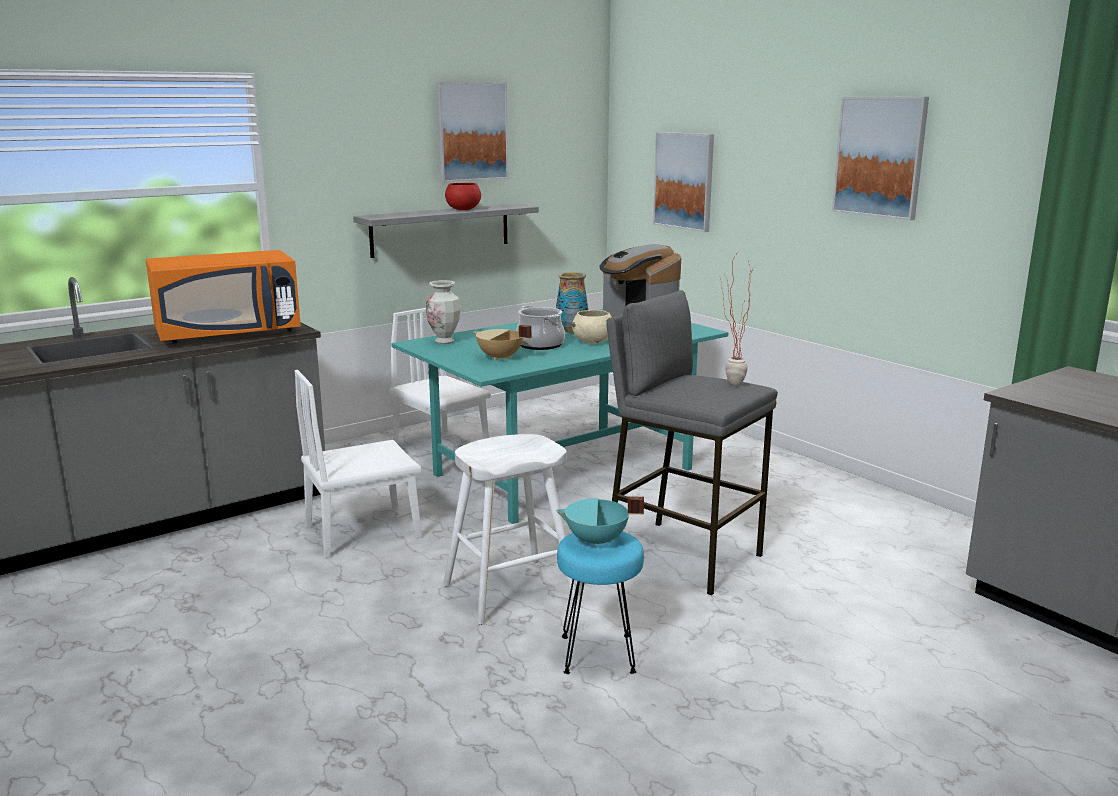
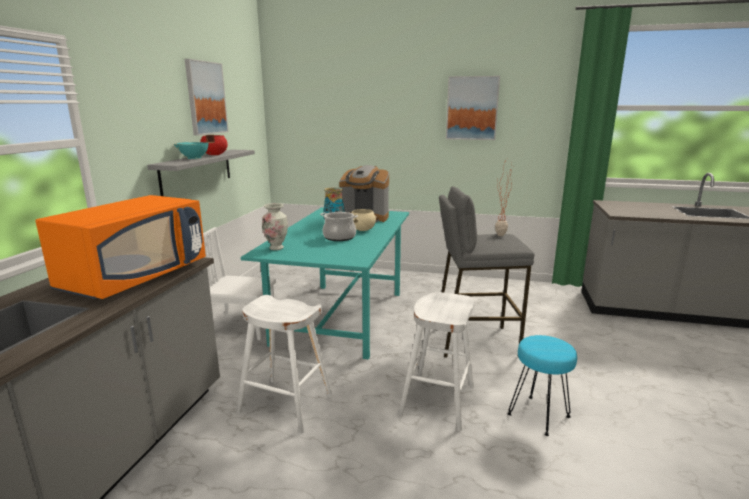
camera: 40 degrees left, 0 degrees up
(363, 531) = (286, 404): white chair -> white stool
(500, 358) = (338, 250): beige cooking pot -> none
(596, 542) = (545, 346): turquoise cooking pot -> turquoise cooking pot (194, 158)
(684, 181) = (333, 129): picture -> none

